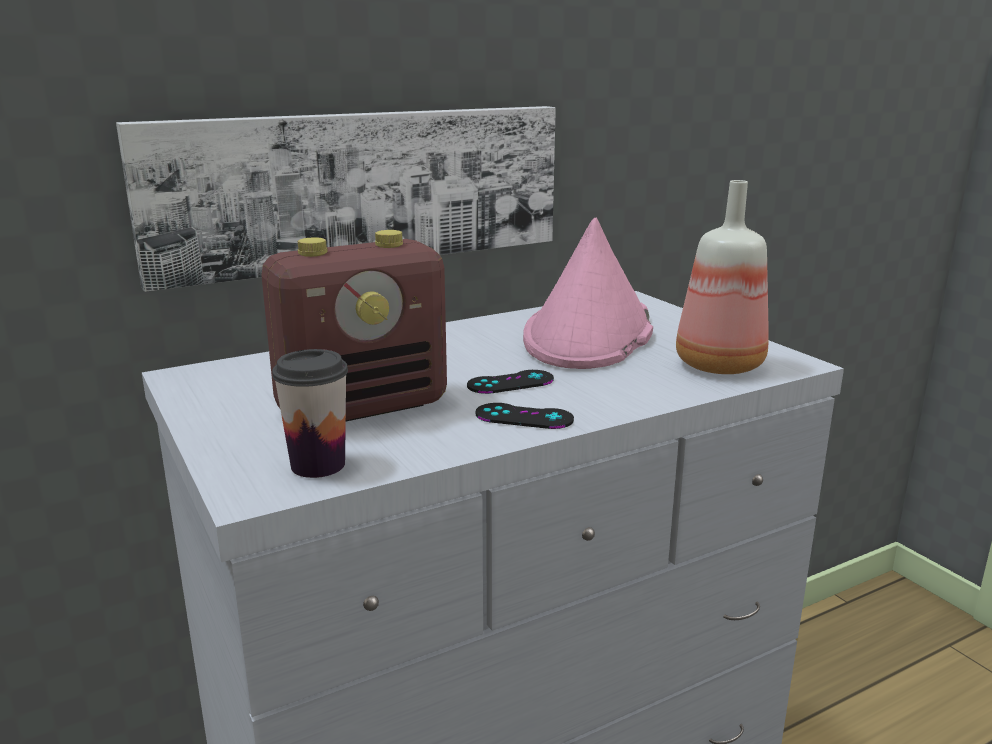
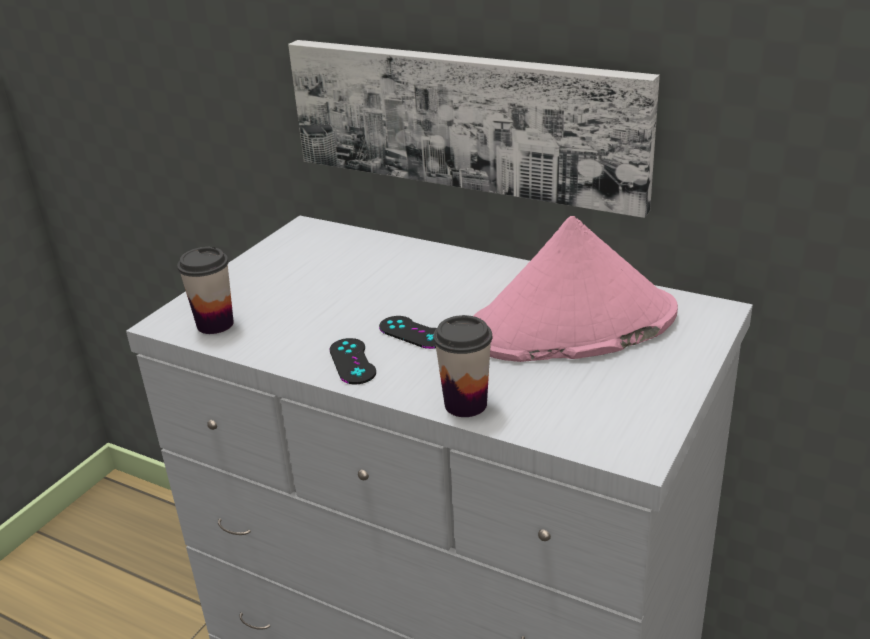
camera: 60 degrees right, 10 degrees up
(364, 407) = (312, 301): radio -> none
(665, 393) = (465, 404): none -> cup
(718, 366) = (568, 412): bottle -> none

